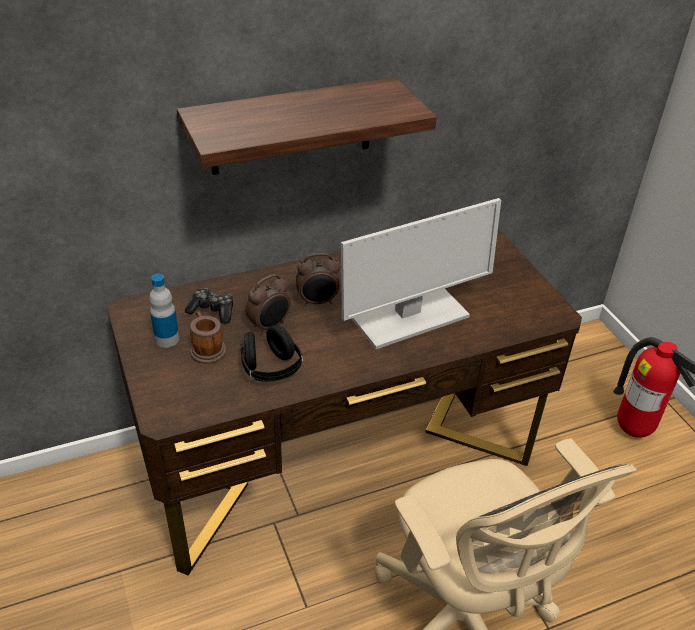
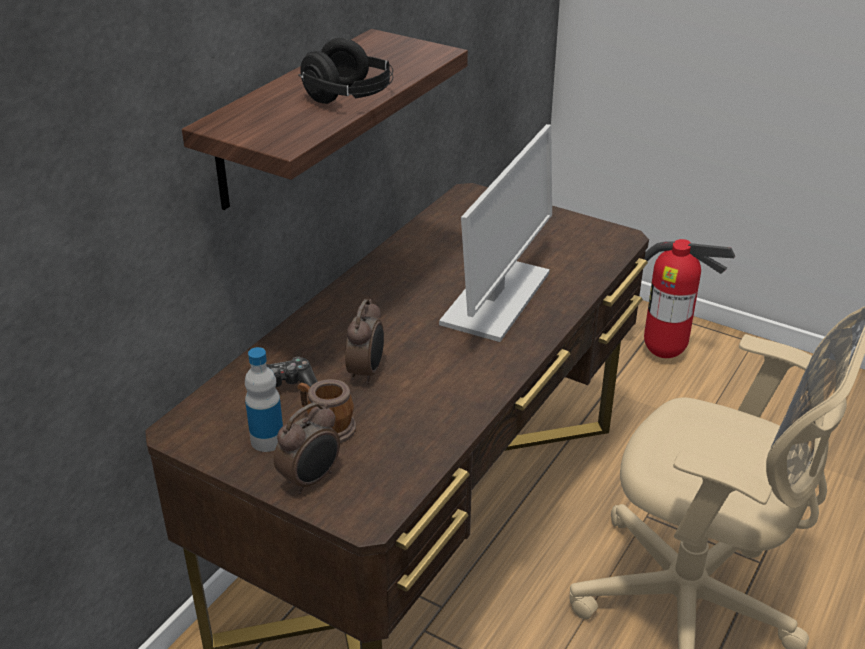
camera: 35 degrees left, 5 degrees down
(271, 369) = (421, 411): black headphones -> black headphones (349, 98)
(318, 302) = (388, 326): alarm clock -> alarm clock (311, 480)

